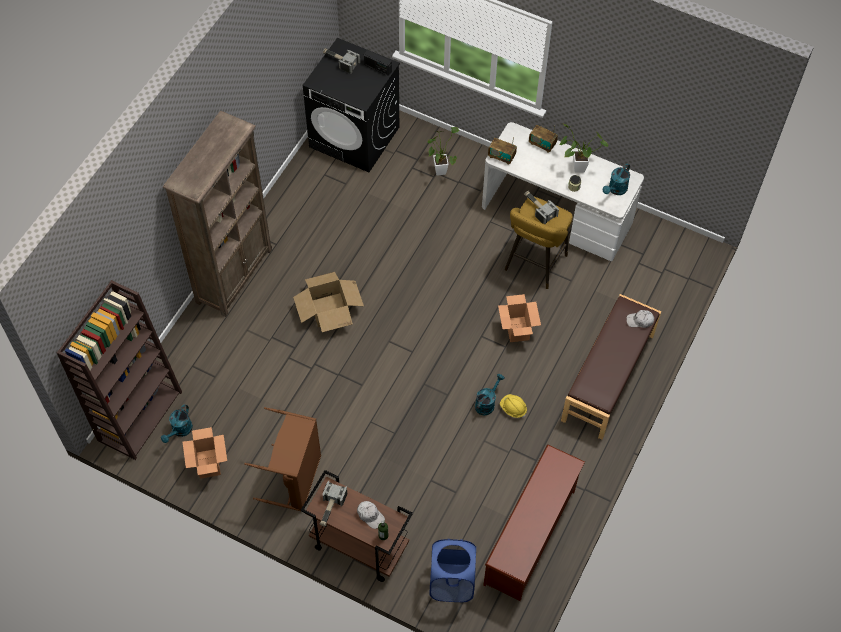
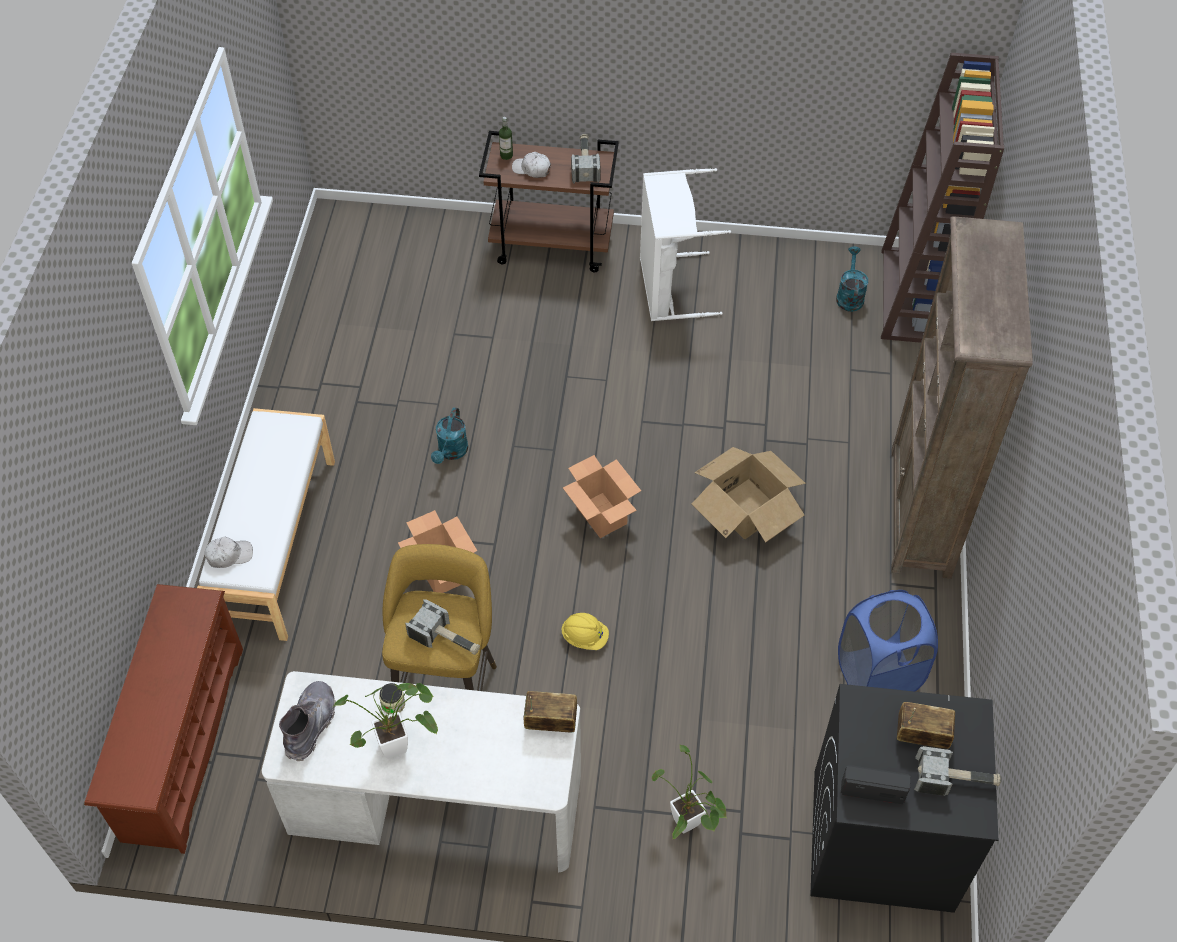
camera: 160 degrees right, 5 degrees down
(208, 463) = (789, 273): cardboard box -> cardboard box (602, 515)
(295, 479) = (668, 287): brown laundry basket -> white laundry basket
(451, 583) = (422, 242): blue laundry basket -> blue laundry basket (878, 674)
(513, 409) = (410, 456): yellow hard hat -> yellow hard hat (585, 637)
(531, 537) = (337, 314): brown shoe rack -> brown shoe rack (181, 742)
(542, 144) = (481, 777): radio -> radio (922, 735)
(608, 378) = (275, 544): brown bench -> white bench
(616, 190) = (311, 724): turquoise watering can -> grey boot

